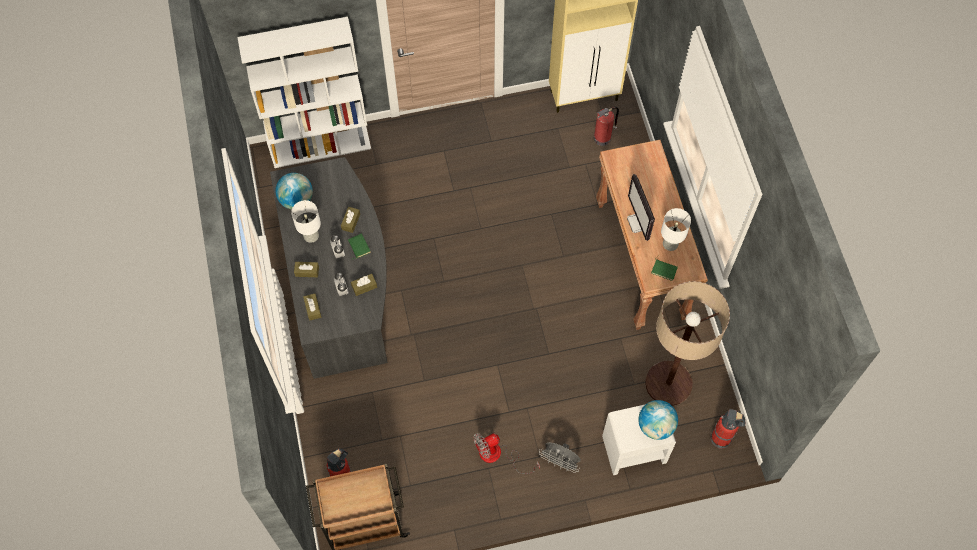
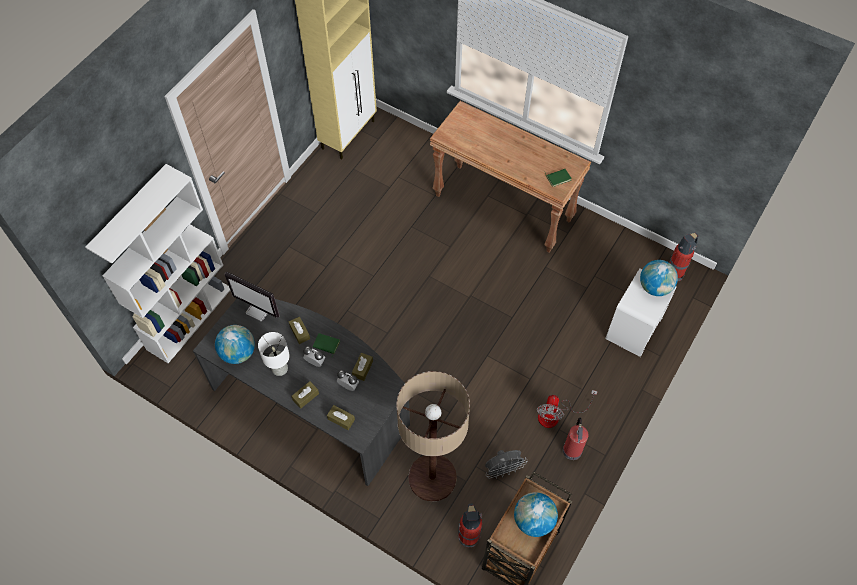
camera: 45 degrees left, 5 degrees down
(359, 498) = (533, 520): none -> globe
(560, 462) = (599, 380): grey fan -> grey fan (503, 470)
(603, 137) = (391, 151): fire extinguisher -> fire extinguisher (572, 449)
(639, 223) = (508, 162): monitor -> monitor (259, 310)
(668, 383) = (606, 268): floor lamp -> floor lamp (432, 478)
(670, 243) = (542, 158): white table lamp -> none

